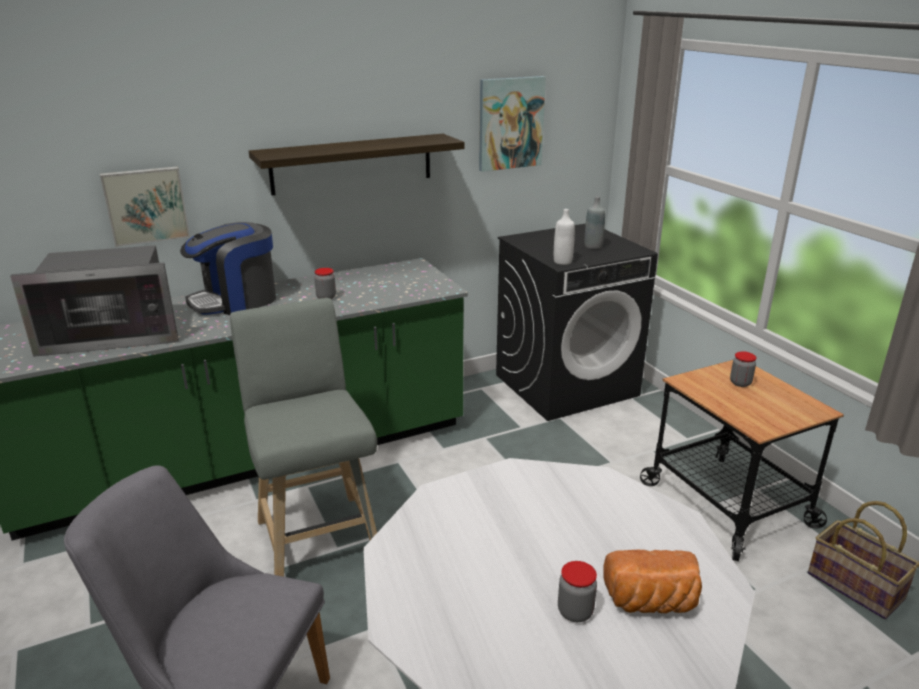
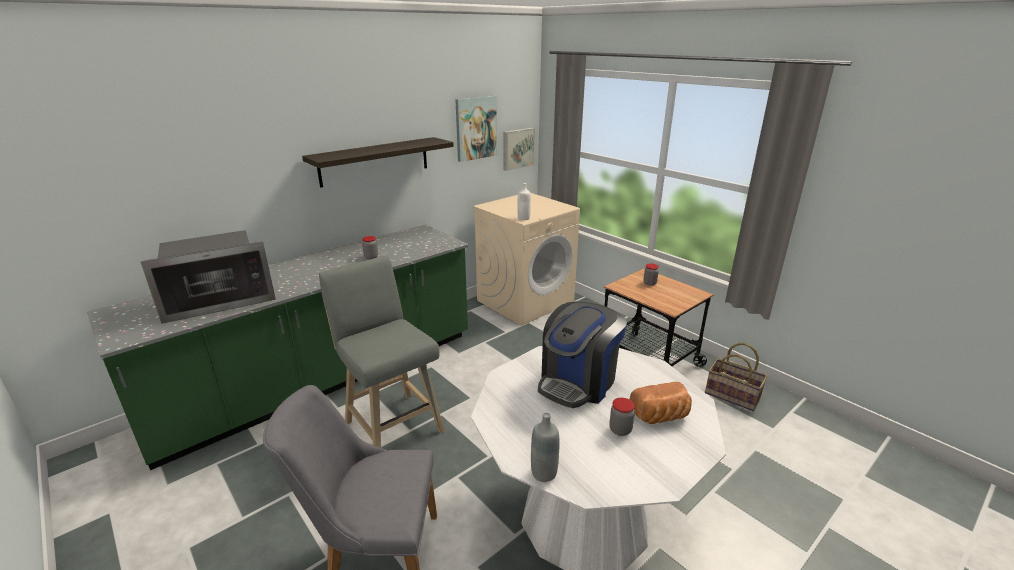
camera: 15 degrees left, 0 degrees up
(146, 205) = (228, 201): picture -> picture (517, 148)
(235, 300) = (304, 266): coffee machine -> coffee machine (578, 382)
(566, 385) = (525, 301): black washing machine -> beige washing machine
(593, 246) = (538, 207): grey bottle -> grey bottle (544, 473)

